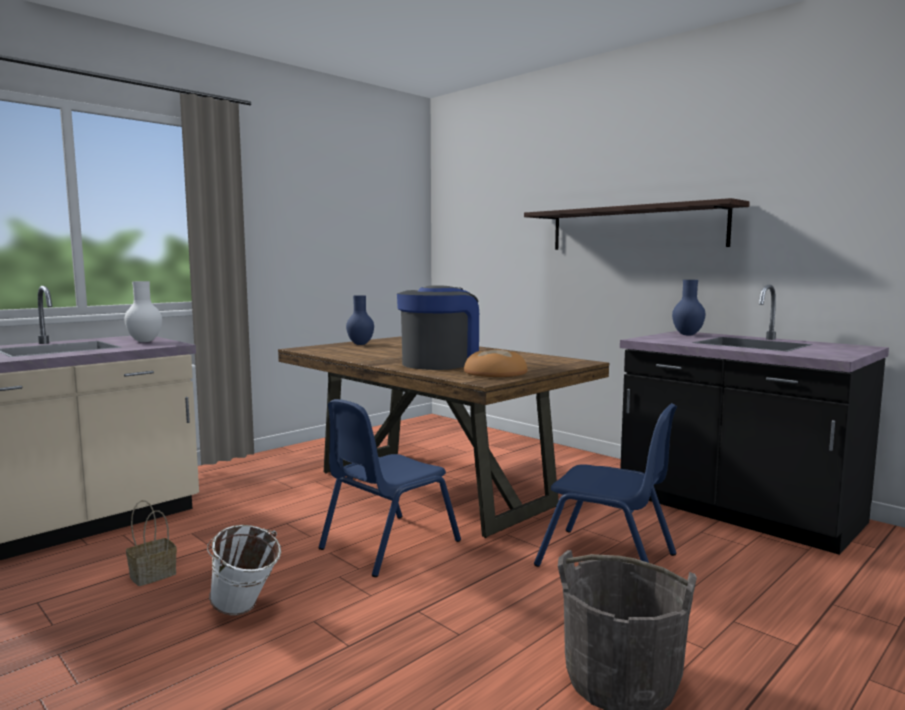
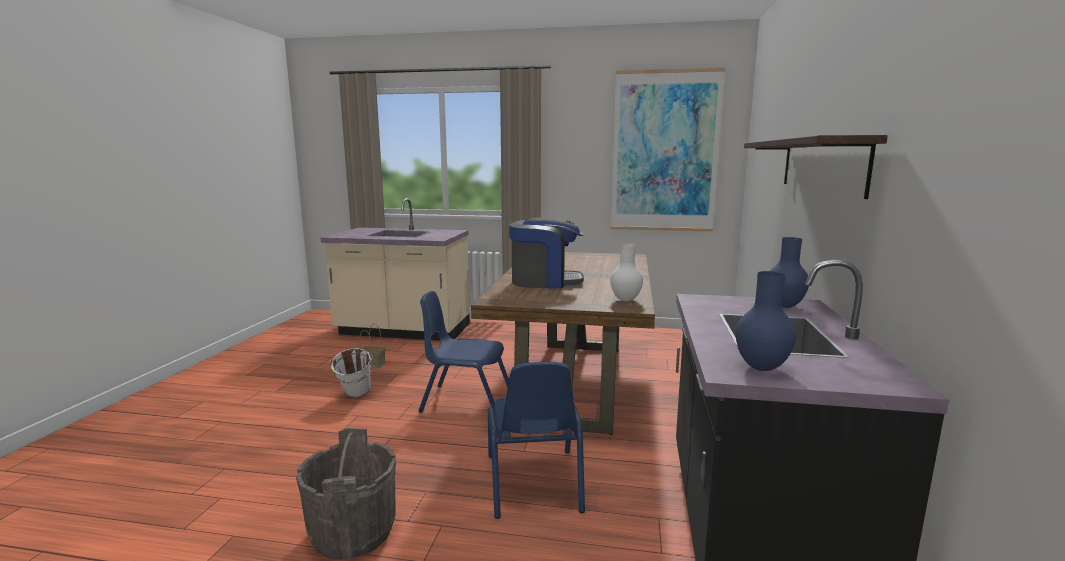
camera: 55 degrees right, 5 degrees up
(145, 341) = (441, 235): white vase -> white vase (626, 300)
(360, 344) = (584, 256): blue vase -> blue vase (760, 367)
(367, 224) = (664, 152): none -> picture
(494, 373) = (530, 297): bread -> none

